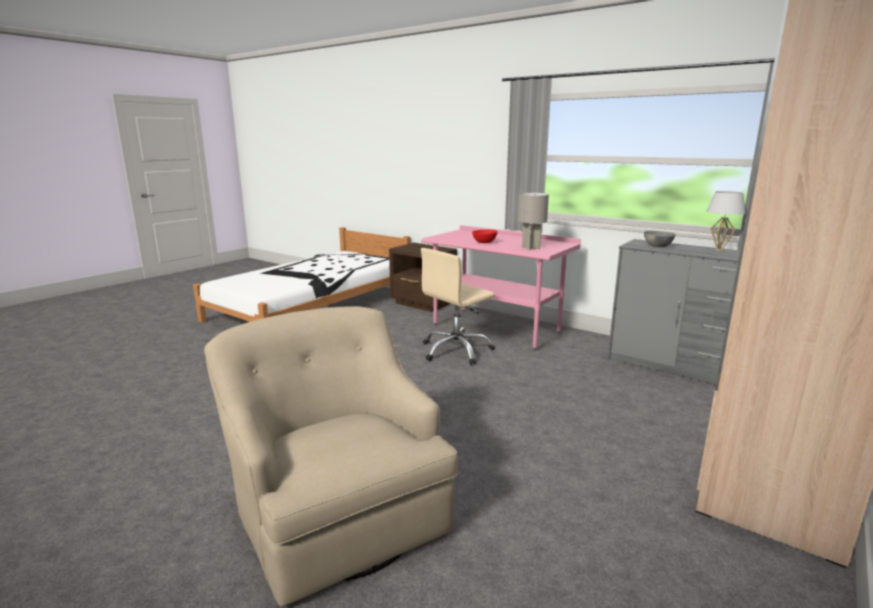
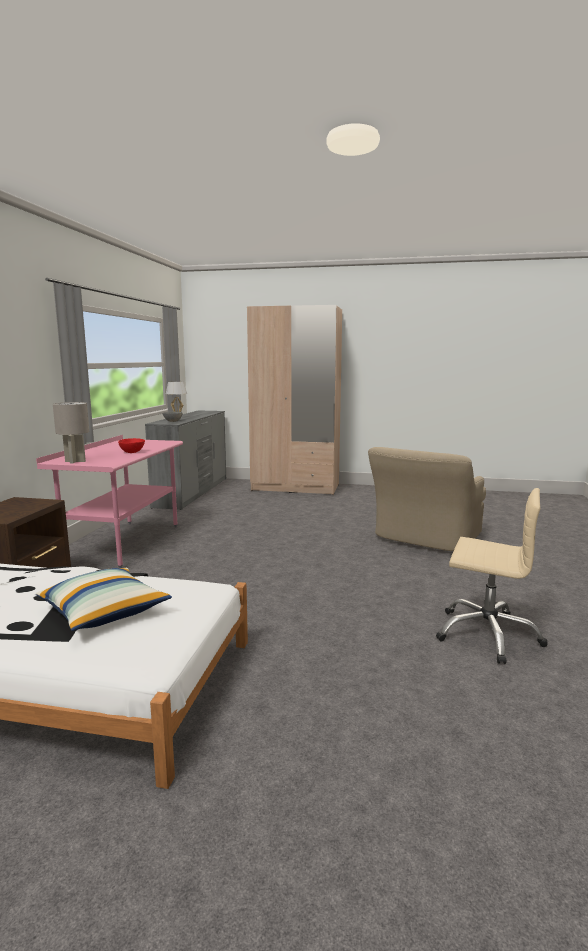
camera: 115 degrees left, 5 degrees down
(275, 277) = (104, 612): none -> pillow
(456, 350) = (193, 549): beige office chair -> beige office chair (487, 634)
(530, 248) = (152, 444): grey table lamp -> grey table lamp (75, 461)

